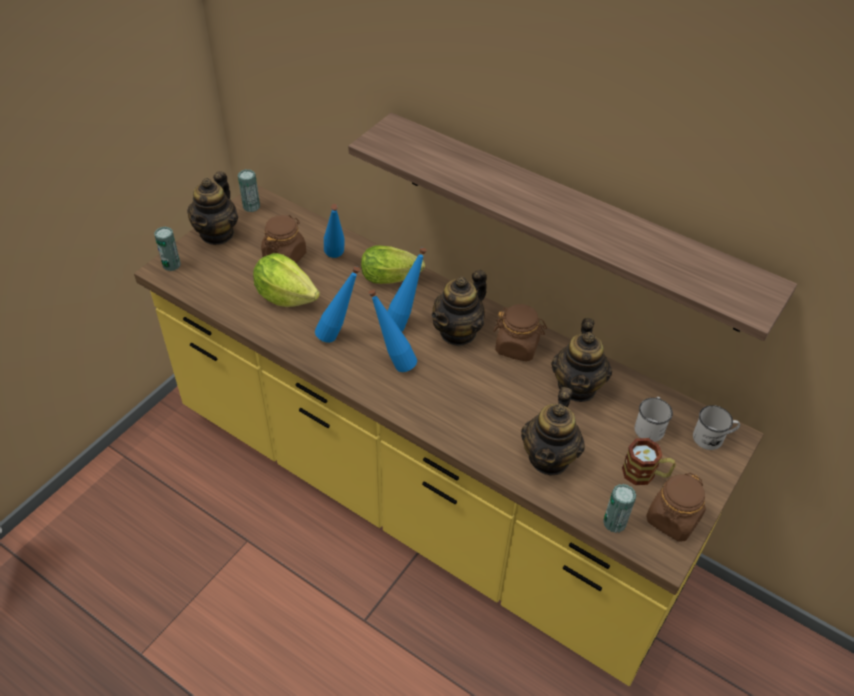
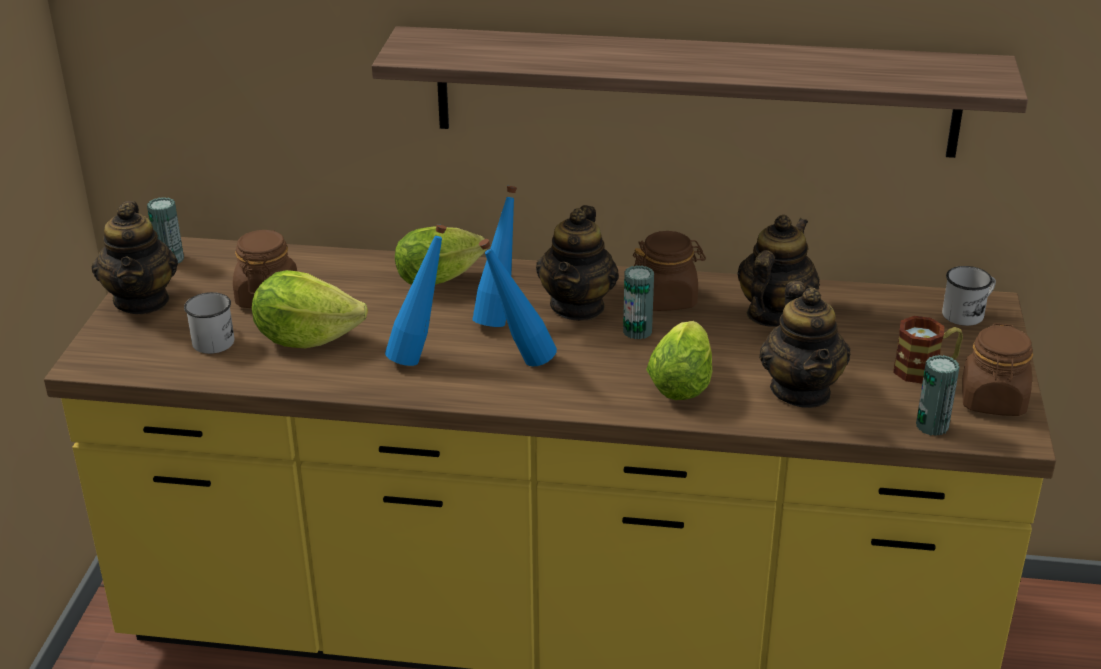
camera: 25 degrees left, 15 degrees down
(171, 265) = (99, 352): can -> can (637, 331)
(336, 259) = (345, 281): blue bottle -> none
(480, 418) = (682, 381): none -> lettuce
(577, 386) = (773, 314): teapot -> teapot turned 135 degrees counterclockwise
(650, 426) = (890, 324): white mug -> white mug (214, 338)

